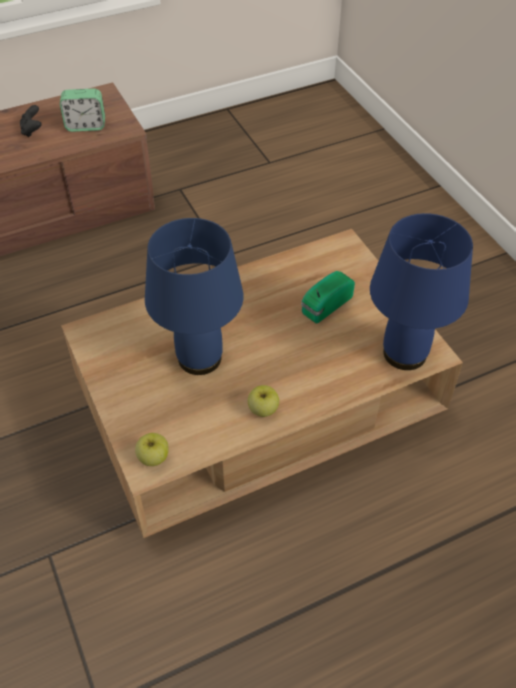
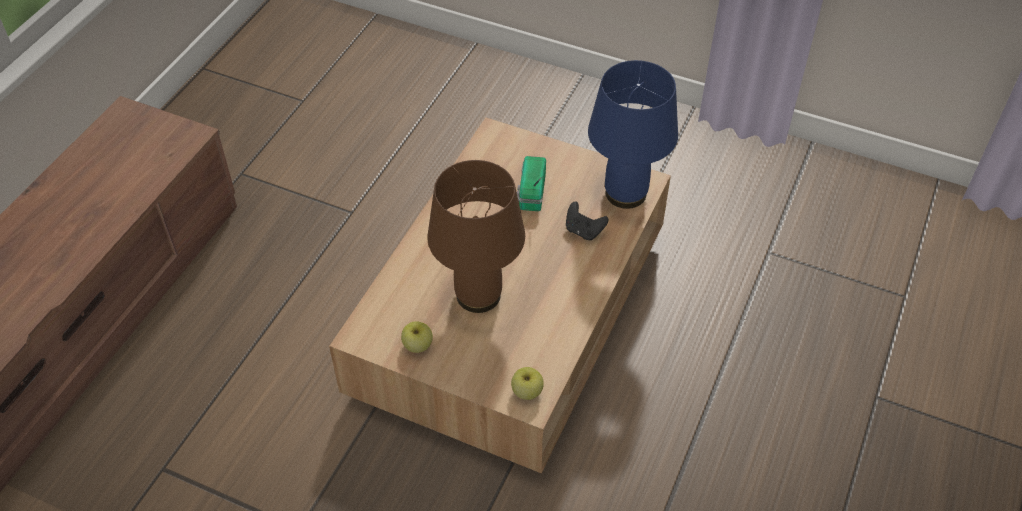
camera: 40 degrees left, 0 degrees up
(32, 131) = (93, 188): black game controller -> black game controller (583, 231)
(86, 126) = (146, 153): alarm clock -> none
(200, 358) = (479, 295): blue table lamp -> brown table lamp
(263, 409) = (569, 301): apple -> apple (417, 345)

